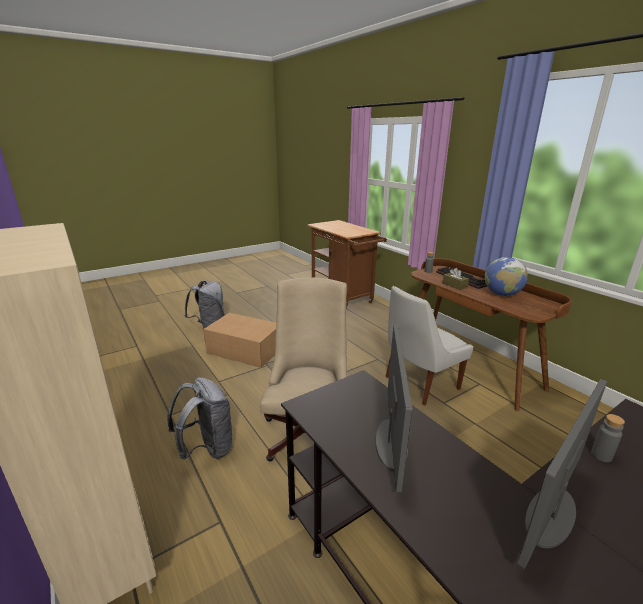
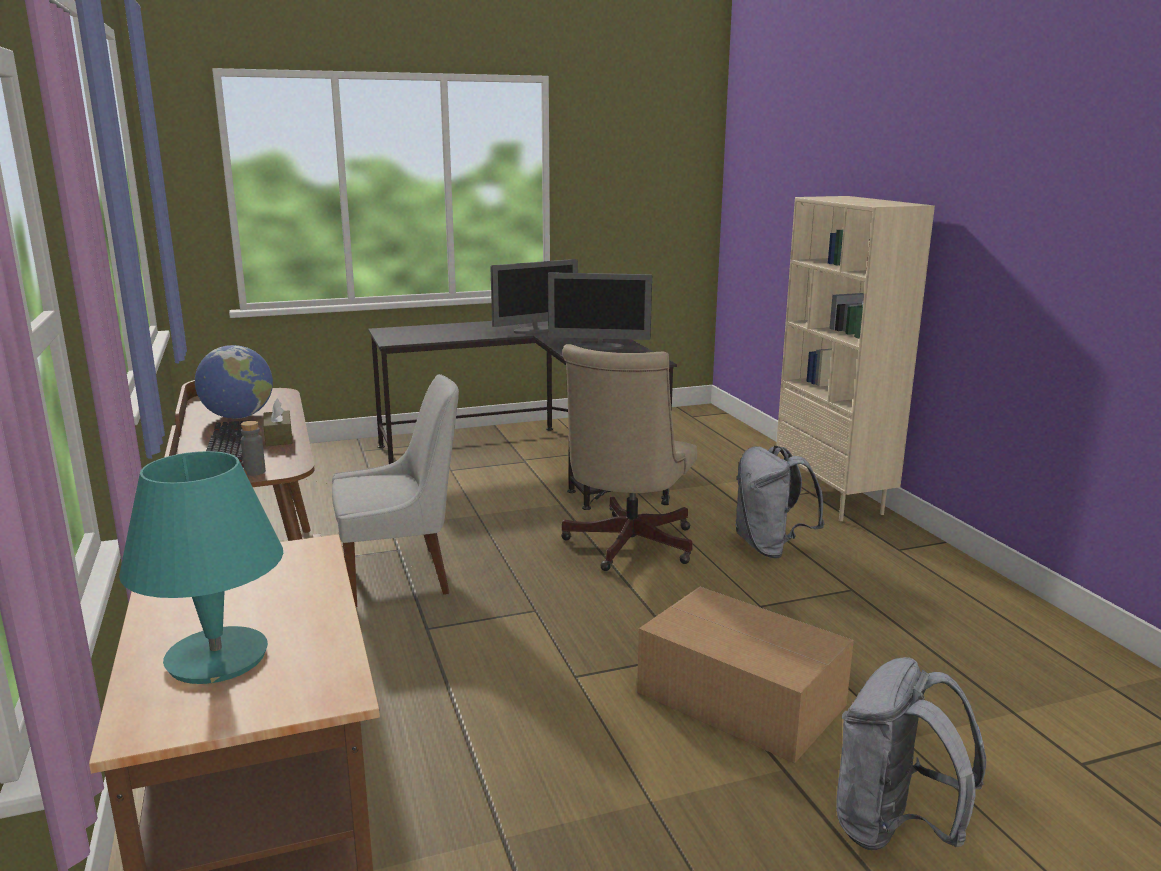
camera: 165 degrees left, 5 degrees down
(339, 225) = (217, 658): none -> turquoise table lamp
(391, 443) = (599, 347): monitor -> monitor turned 105 degrees counterclockwise
(601, 455) = (464, 336): grey bottle -> none

